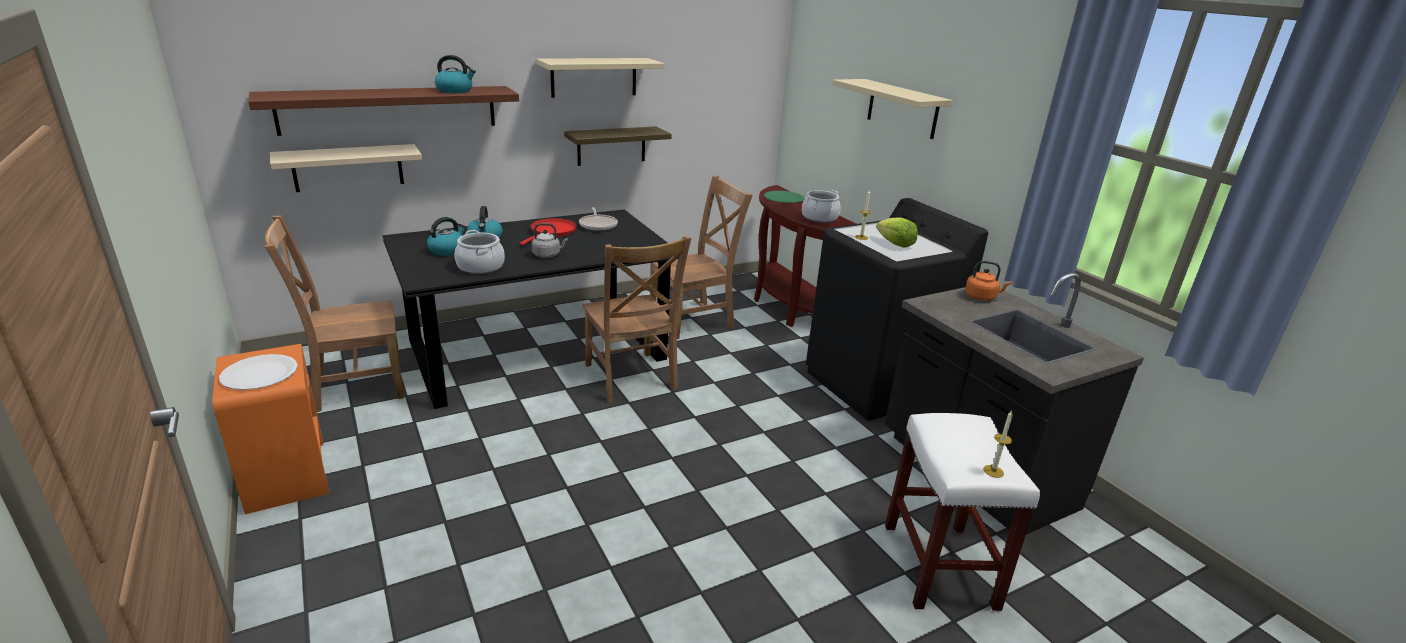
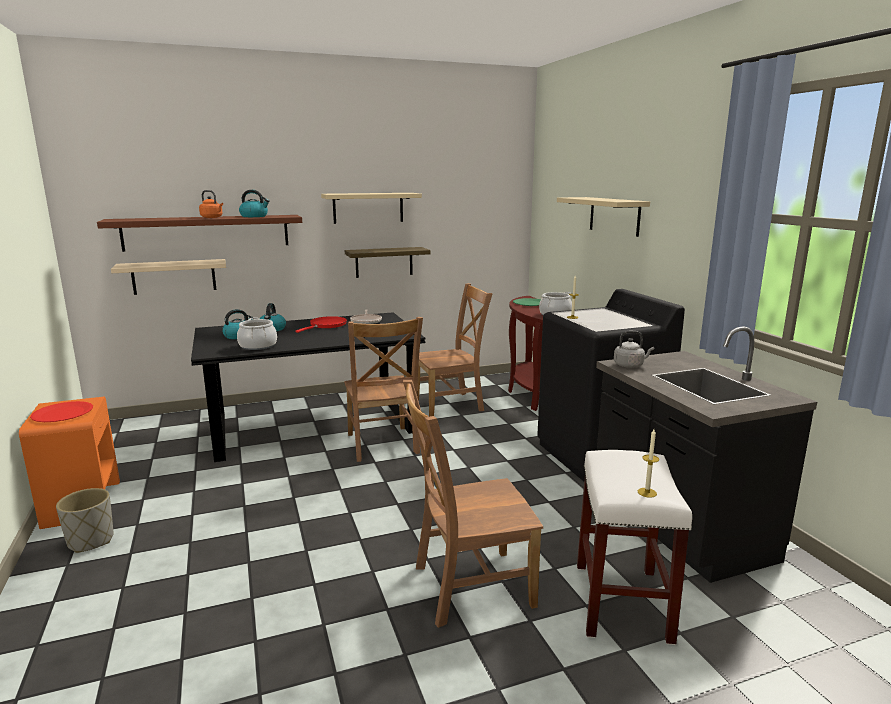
camera: 10 degrees right, 10 degrees down
(259, 374) = (62, 414): white plate -> red plate
(319, 527) = (90, 541): none -> grey planter
(353, 386) = (159, 445): brown chair -> brown chair (467, 586)
(548, 255) = (315, 339): grey kettle -> grey kettle (630, 365)
(895, 244) = (600, 321): lettuce -> none
(982, 297) = (673, 360): orange kettle -> orange kettle (212, 217)

